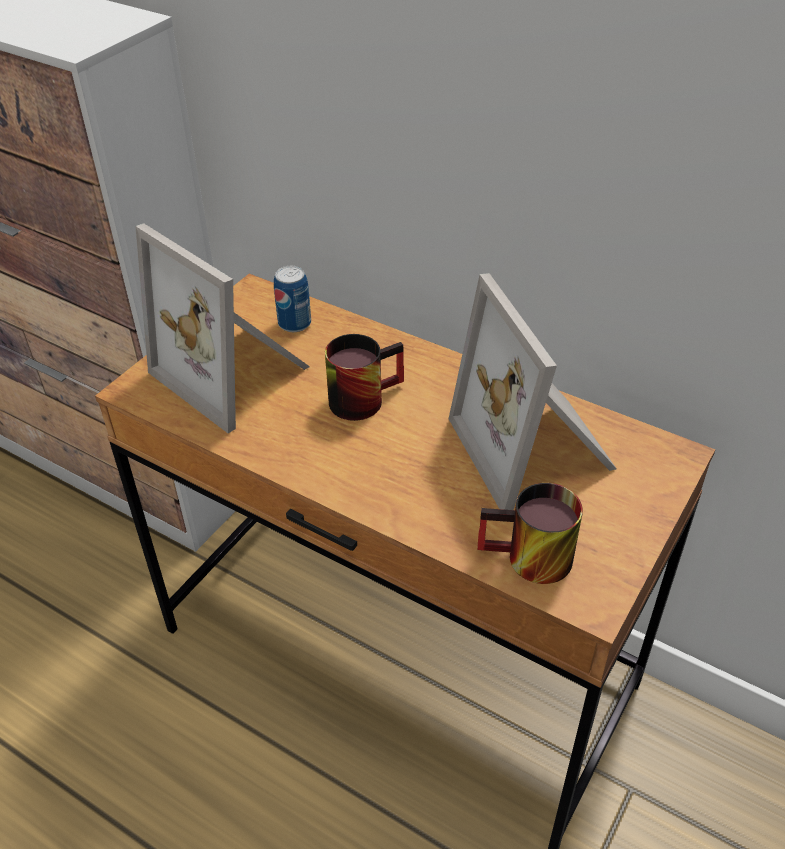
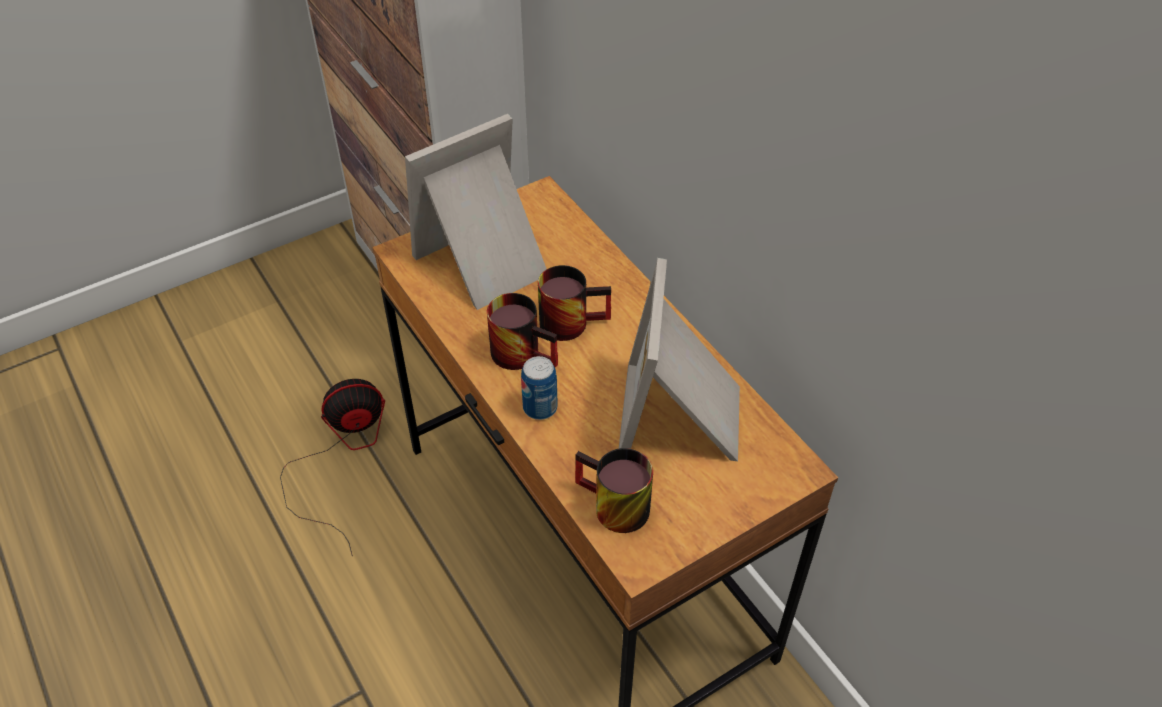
camera: 25 degrees right, 5 degrees up
(89, 666) = (342, 455): none -> fan
(236, 372) = (486, 263): picture frame -> picture frame turned 75 degrees clockwise
(294, 323) = (557, 235): can -> can (540, 408)
(334, 442) = (525, 352): none -> mug

